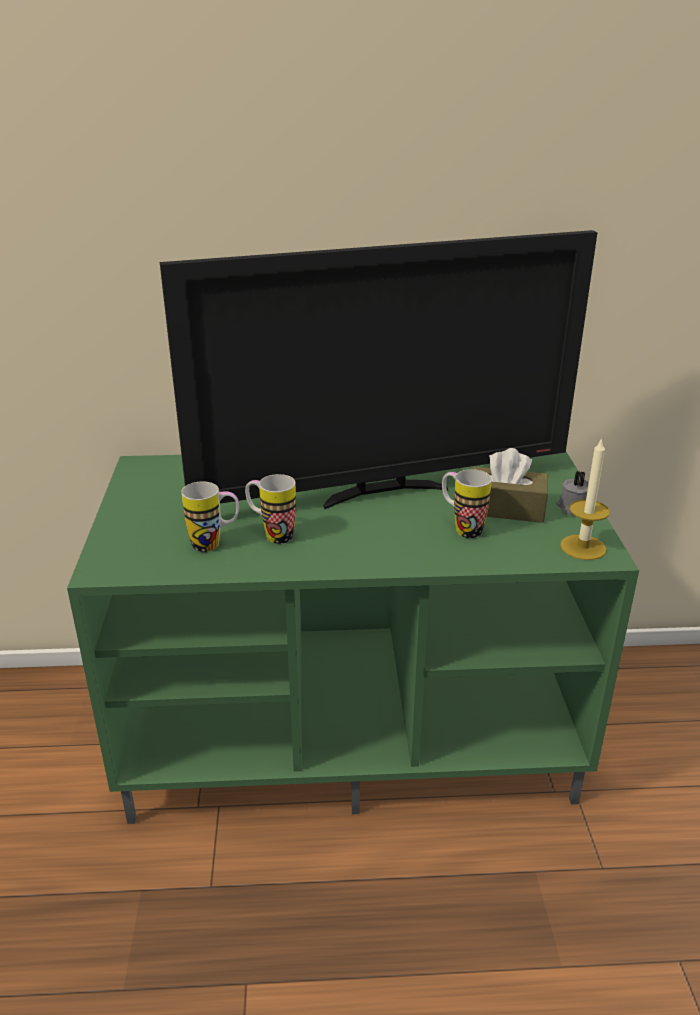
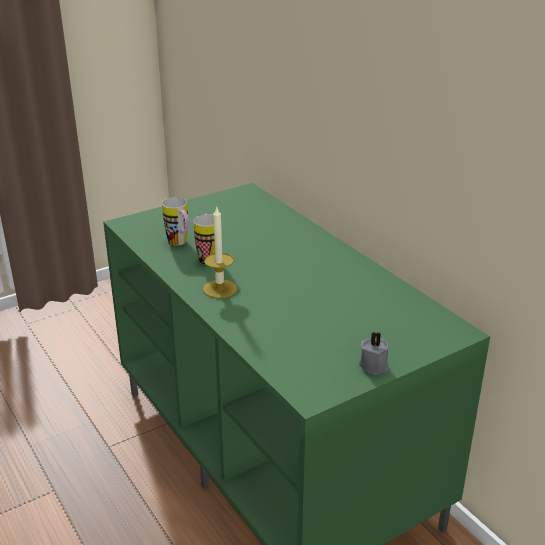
camera: 60 degrees right, 0 degrees up
(383, 492) = (305, 277): television -> none
(461, 528) = (287, 321): mug -> none
(505, 508) = (337, 333): brown tissue box -> none
(583, 547) = (313, 383): candle -> candle (220, 289)

